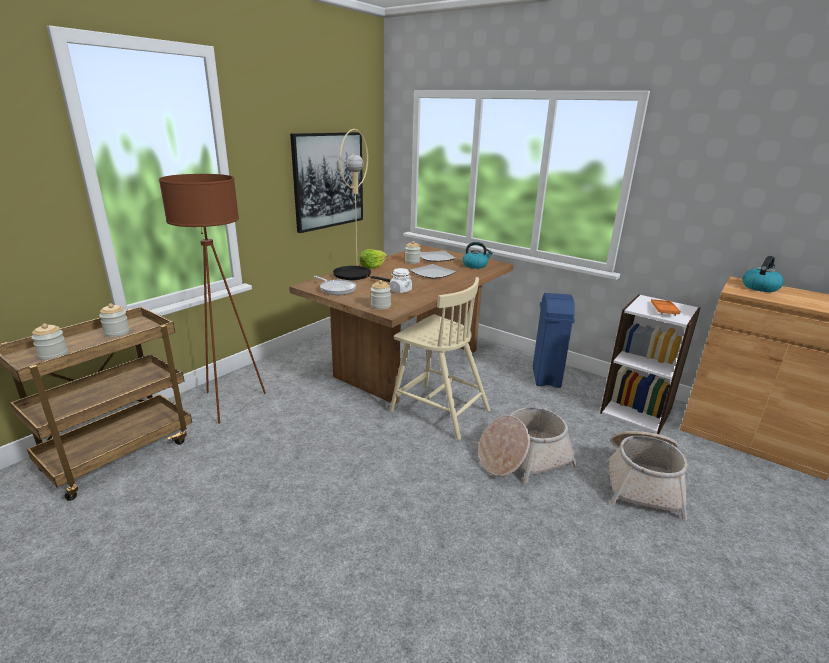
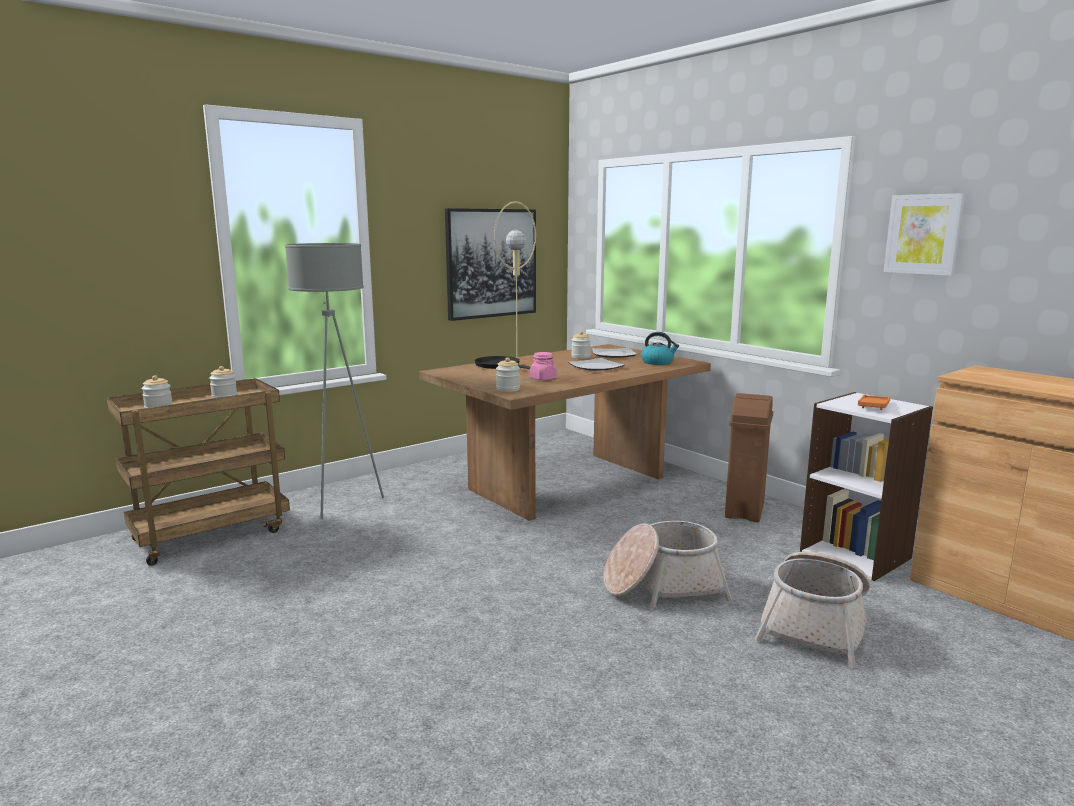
camera: 15 degrees right, 10 degrees down
(230, 402) = (342, 503): brown floor lamp -> grey floor lamp
(336, 289) = (469, 375): frying pan -> none
(372, 266) = (527, 359): lettuce -> none
(400, 290) = (542, 378): white jar -> pink jar
(438, 410) = (580, 530): beige chair -> none
(546, 377) = (745, 510): blue trash can -> brown trash can
(700, 176) = (923, 234): none -> picture
(760, 287) = (1004, 374): kettle -> none

